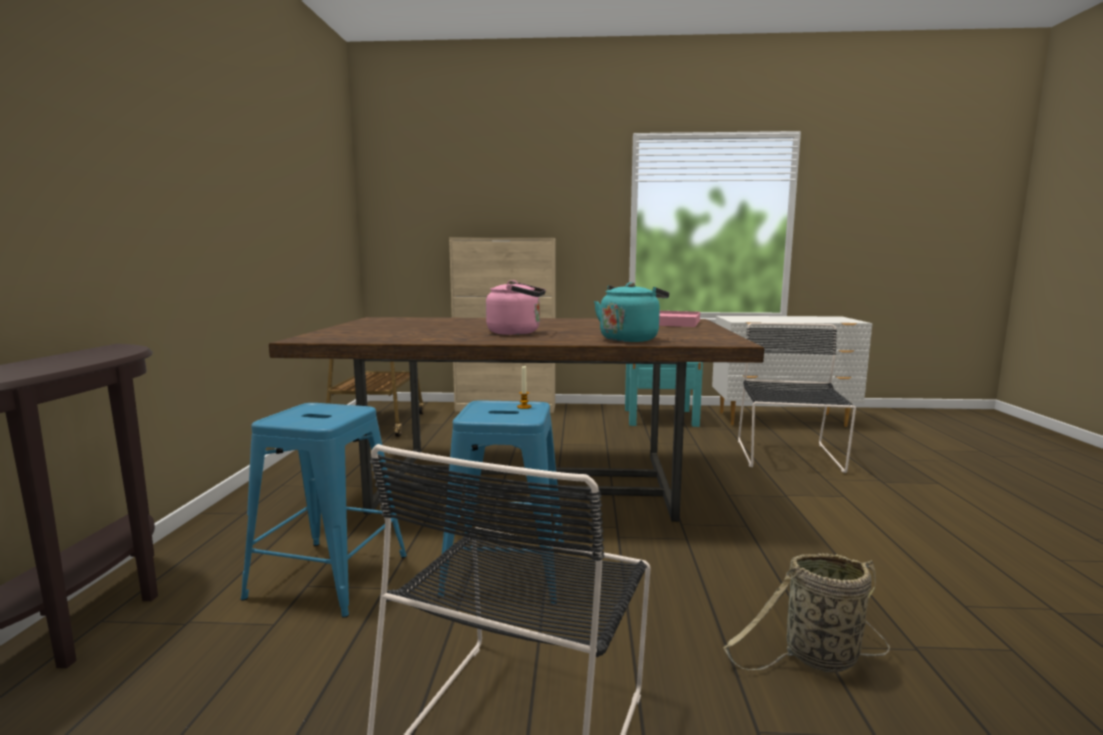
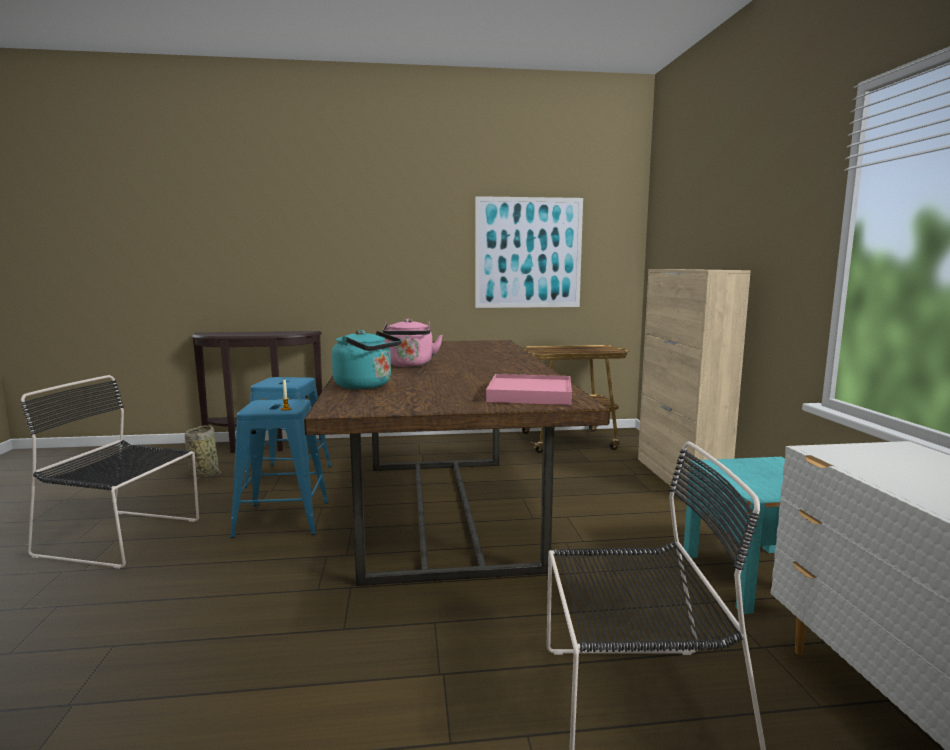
camera: 80 degrees right, 0 degrees up
(301, 215) = (528, 253): none -> picture
(816, 658) = (101, 640): basket -> basket (205, 474)

